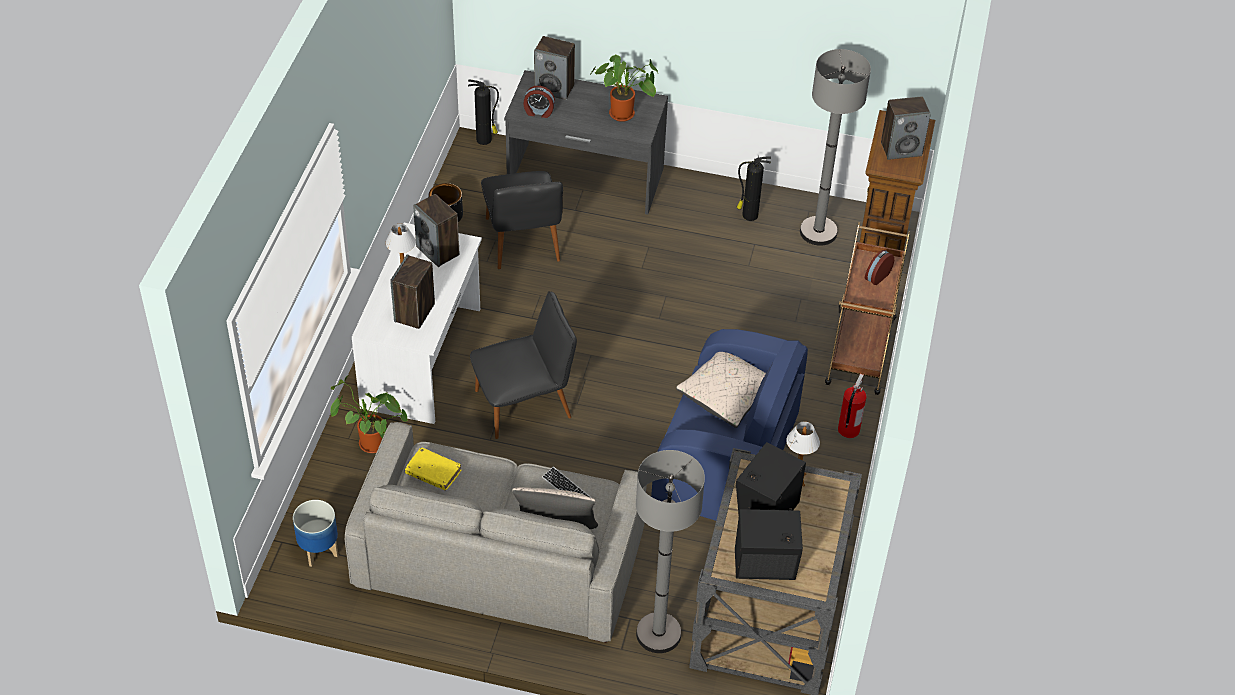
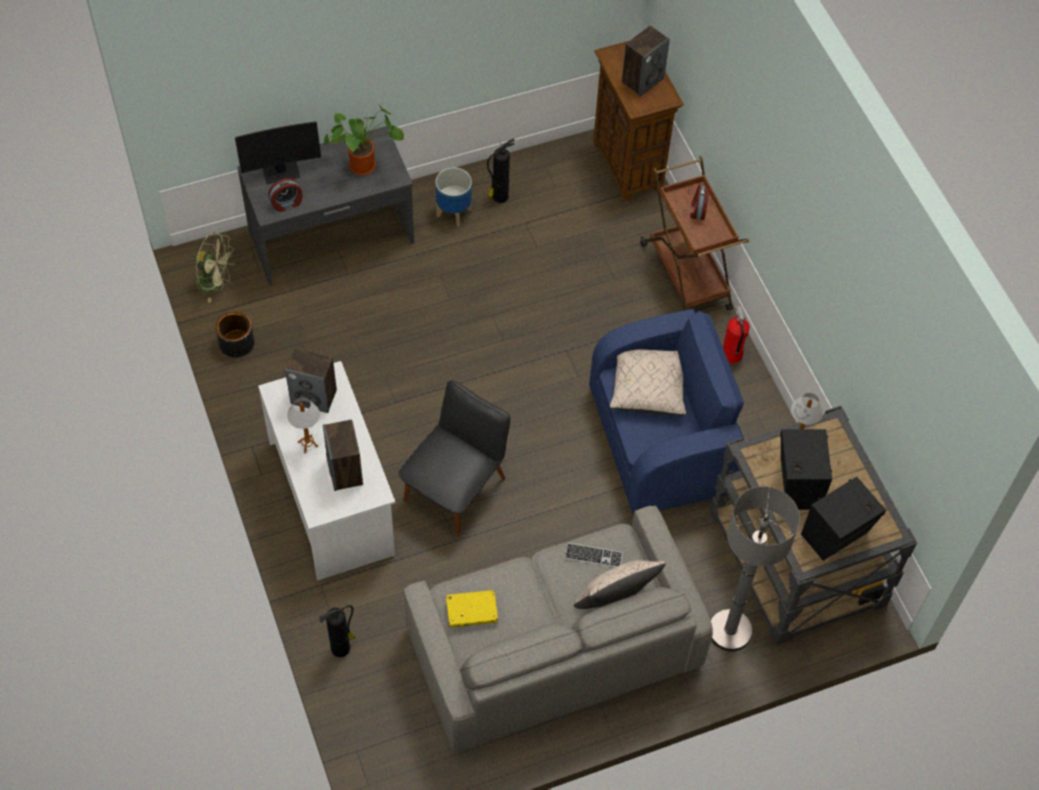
camera: 35 degrees left, 10 degrees up
(318, 551) = (395, 738): planter -> planter (453, 213)
(369, 444) = (354, 609): potted plant -> none
(467, 167) = (215, 283): none -> green fan
(485, 140) = (209, 246): fire extinguisher -> fire extinguisher (341, 648)
(522, 239) = (325, 329): black chair -> none
(554, 88) = (281, 171): speaker -> monitor
(818, 232) = (568, 182): grey floor lamp -> none

